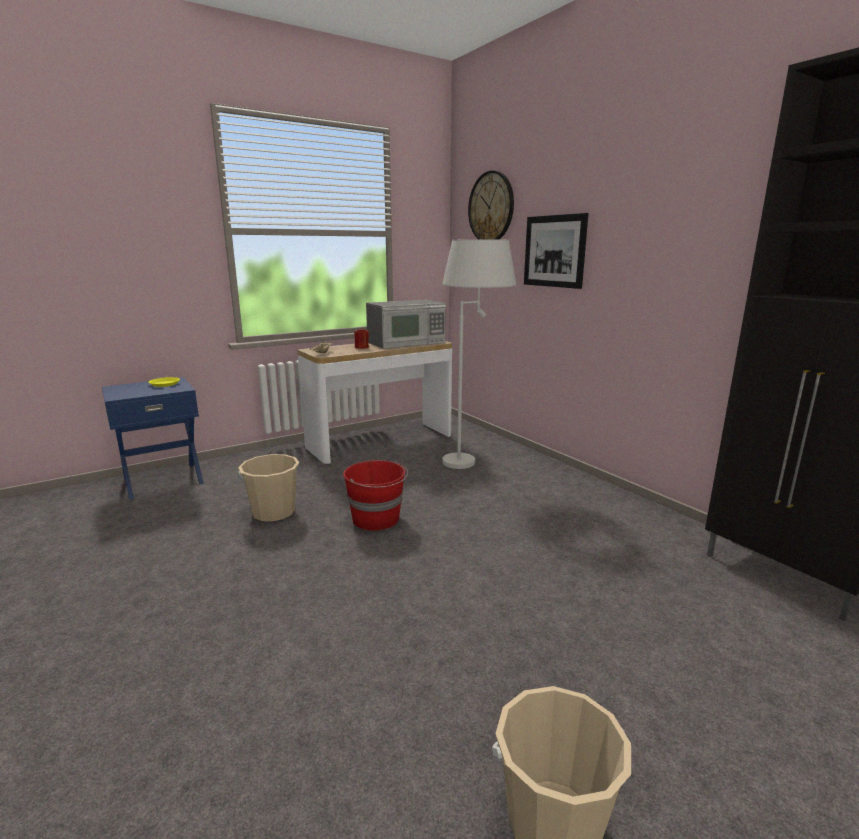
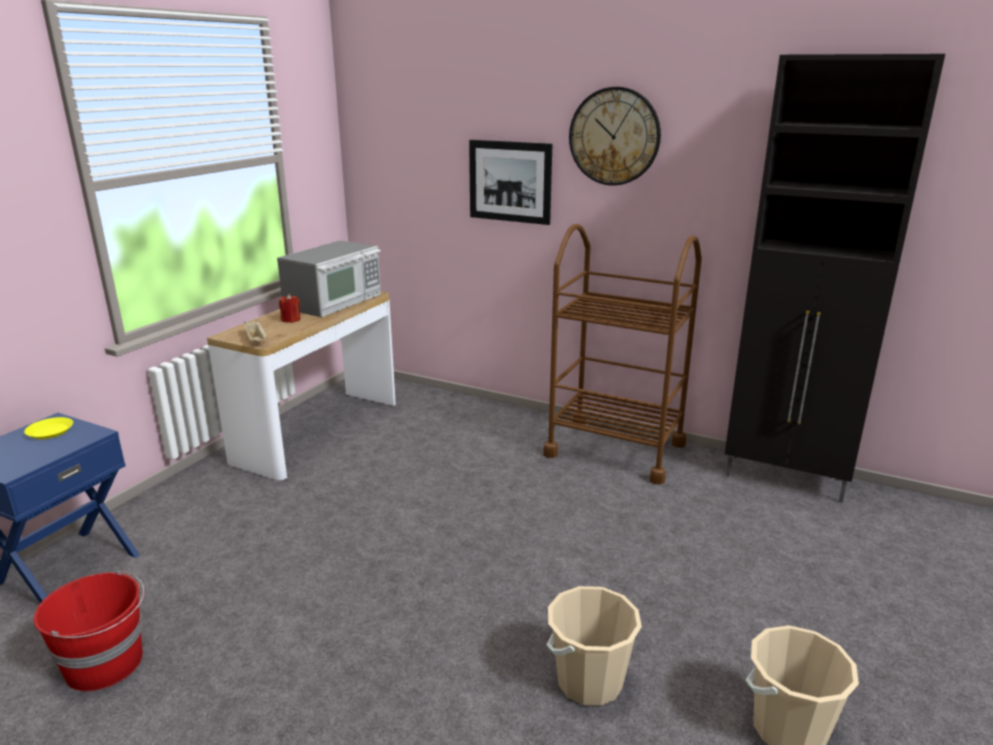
camera: 30 degrees left, 5 degrees up
(273, 512) = (286, 563): beige bucket -> beige bucket (589, 681)
(377, 519) = (416, 532): red bucket -> red bucket (106, 663)
(473, 458) = (448, 428): white floor lamp -> none
(491, 207) = (410, 122): wall clock -> wall clock (614, 136)
(605, 505) = (615, 449): none -> brown cart

